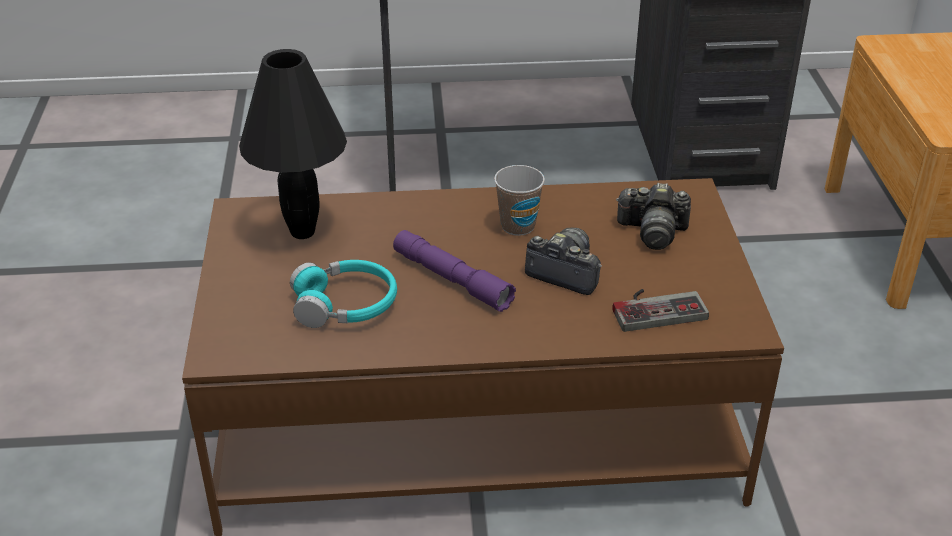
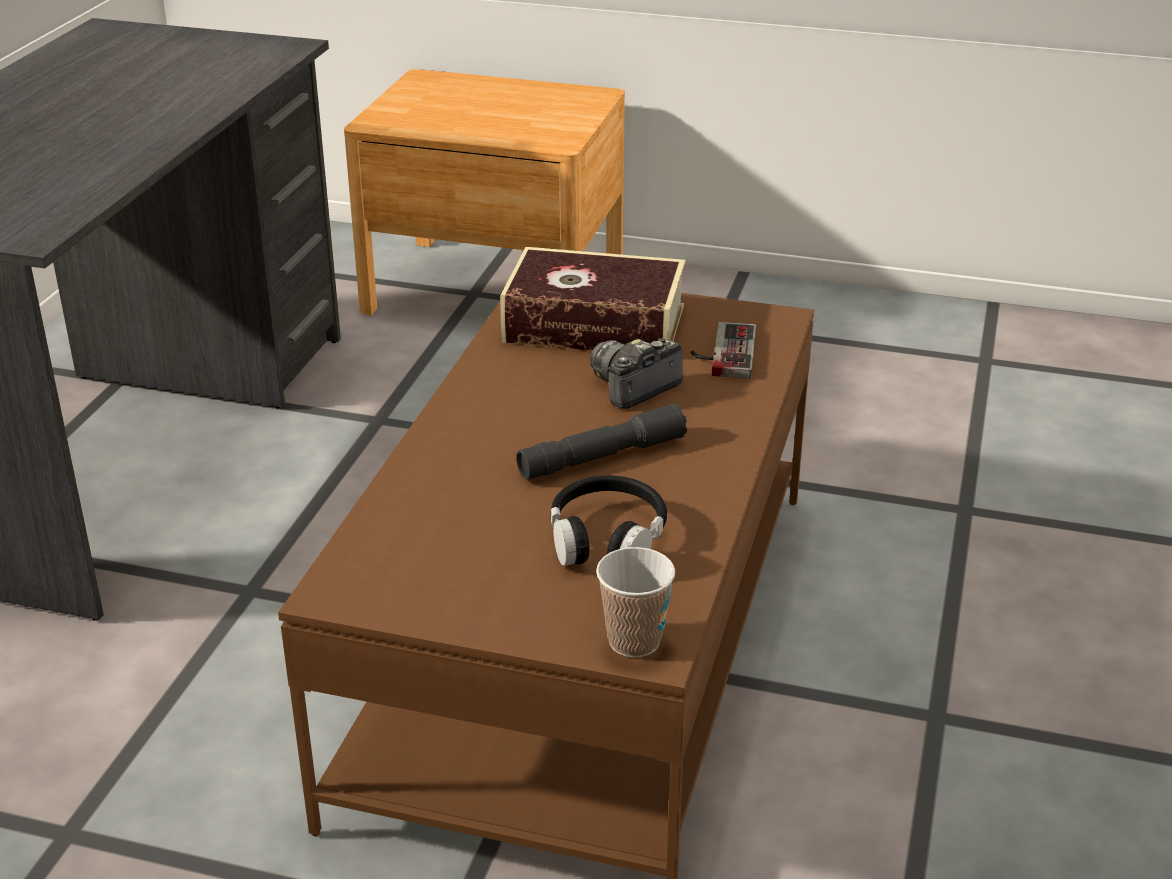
camera: 70 degrees left, 5 degrees down
(304, 232) = (426, 545): black table lamp -> none
(345, 305) = (607, 538): turquoise headphones -> black headphones
(452, 279) = (602, 457): purple flashlight -> grey flashlight
(518, 226) = (526, 396): cup -> cup (634, 641)
(652, 232) = (594, 324): camera -> book

